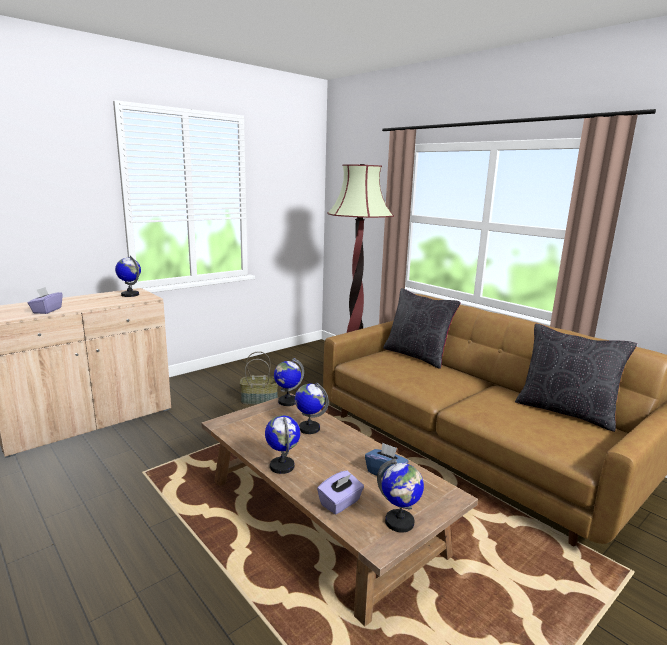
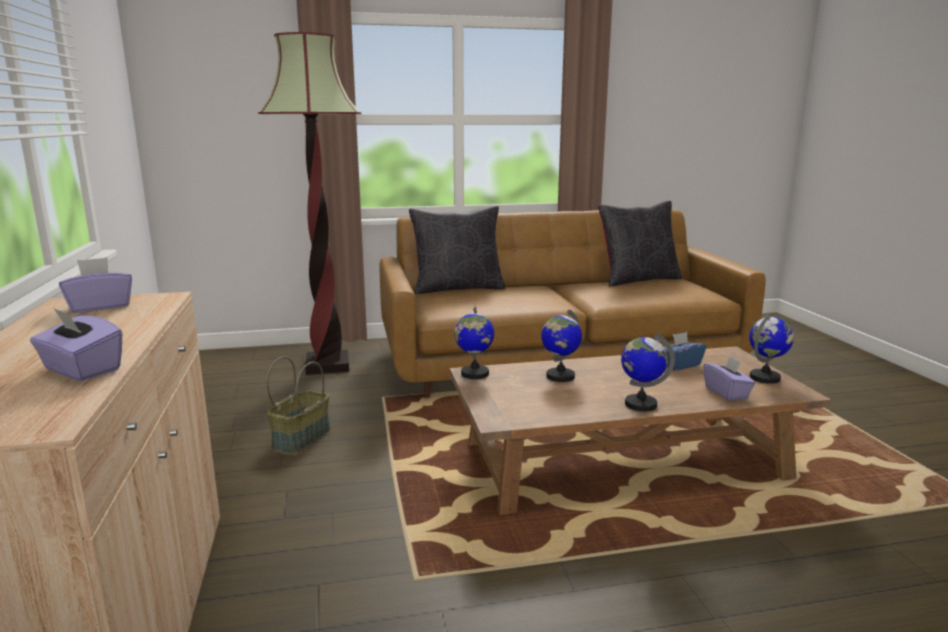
camera: 60 degrees left, 0 degrees up
(130, 294) = (100, 306): globe -> purple tissue box

